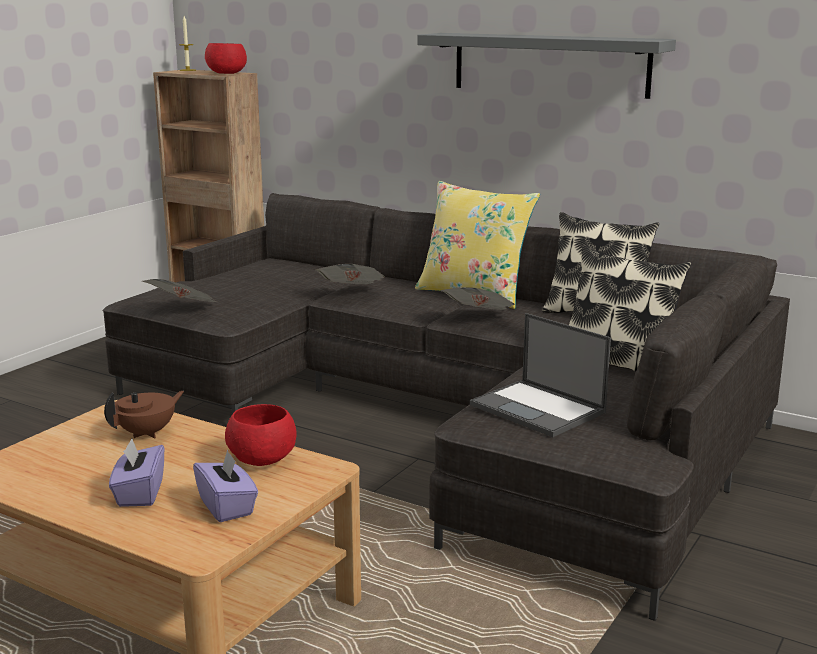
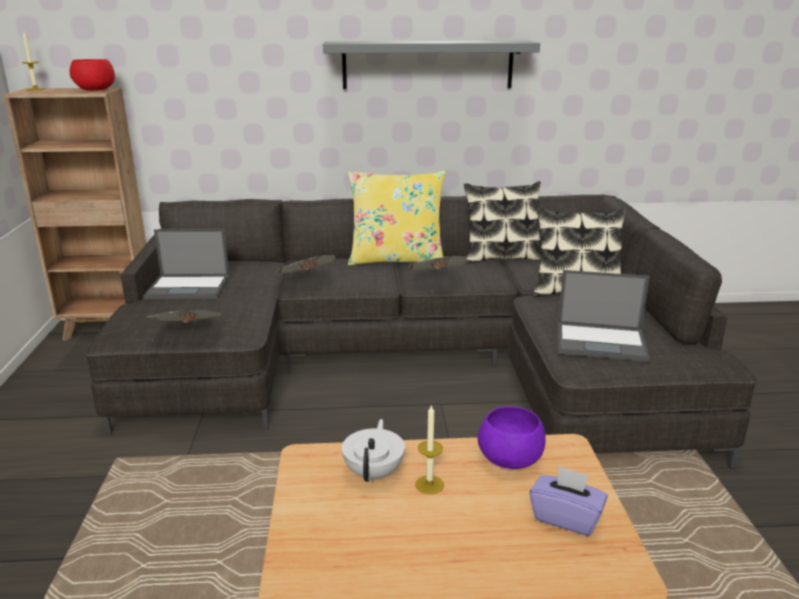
camera: 35 degrees left, 5 degrees up
(139, 493) = (479, 540): purple tissue box -> none
(147, 433) = (374, 473): brown teapot -> white teapot
(170, 453) = (429, 484): none -> candle
(244, 278) = (189, 287): none -> laptop
(263, 459) = (509, 458): red bowl -> purple bowl

